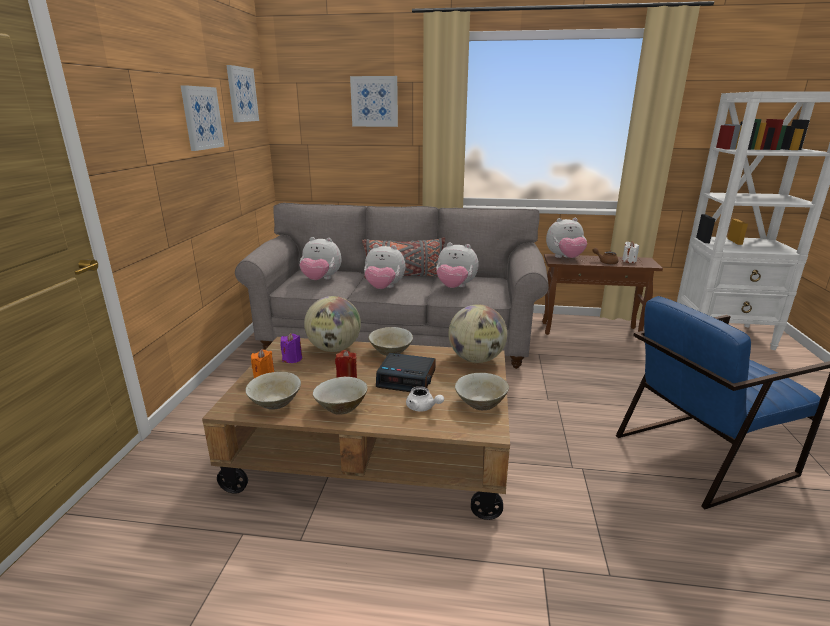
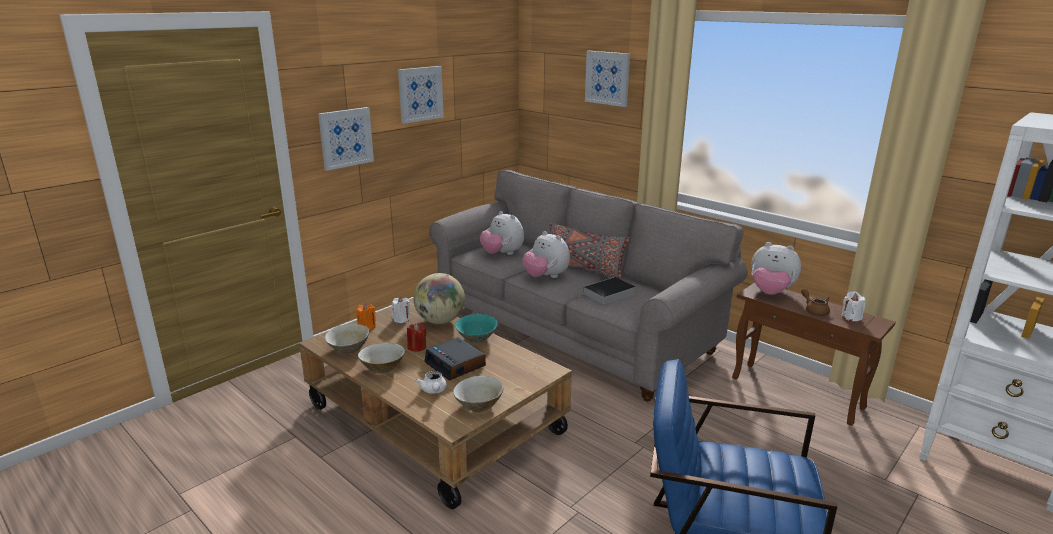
camera: 35 degrees right, 0 degrees up
(242, 94) = (481, 66): picture -> picture (346, 138)
(292, 359) = (401, 319): purple candle -> white candle
(391, 352) = (476, 338): beige bowl -> turquoise bowl
(455, 287) = (608, 294): plush toy -> book
(476, 359) = (534, 369): globe -> none

